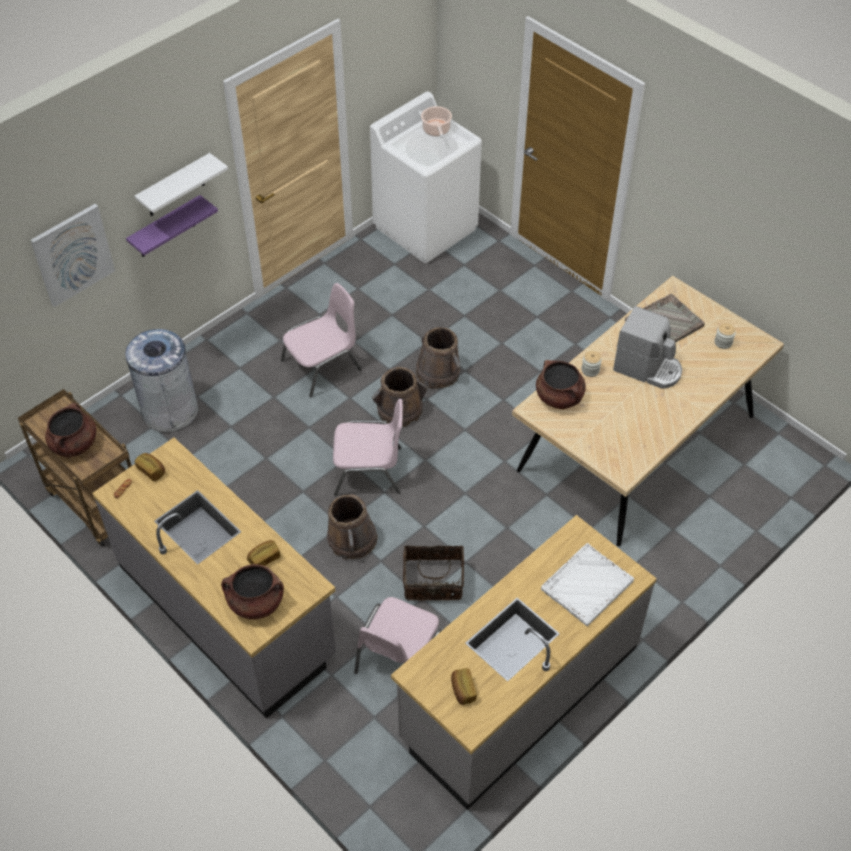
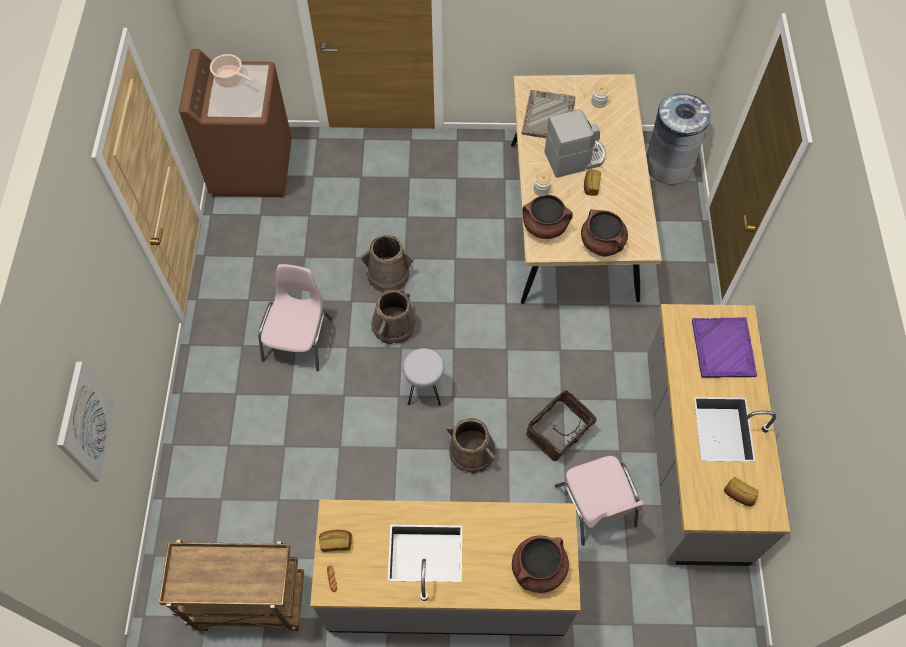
camera: 45 degrees left, 10 degrees up
(74, 444) = (233, 578): brown cooking pot -> brown cooking pot (602, 243)
(166, 228) = (120, 330): purple shelf -> none
(170, 410) = (220, 475): grey trash can -> grey trash can (668, 165)
(175, 186) = (109, 288): white shelf -> none
(264, 558) = (503, 530): bread -> bread (591, 186)
(369, 471) = (425, 390): pink chair -> grey stool
(426, 227) = (251, 167): white washing machine -> brown washing machine
(586, 585) = (723, 349): white tray -> purple tray

